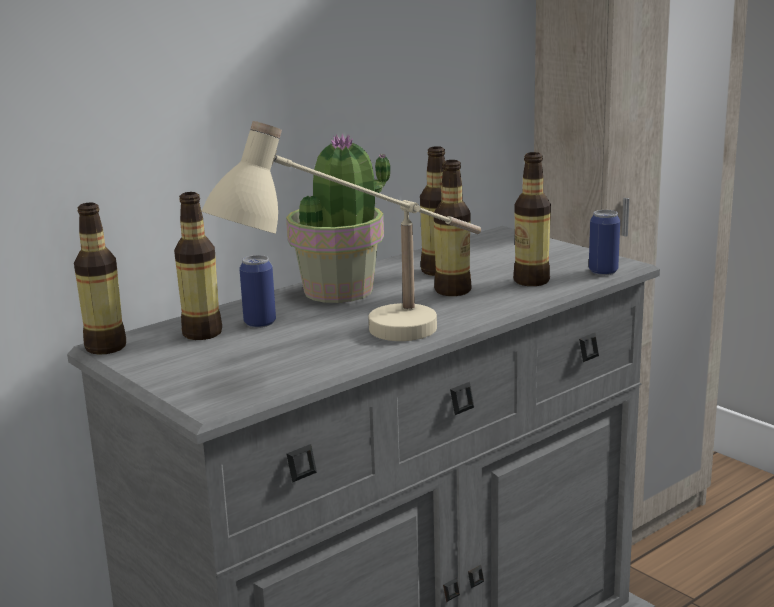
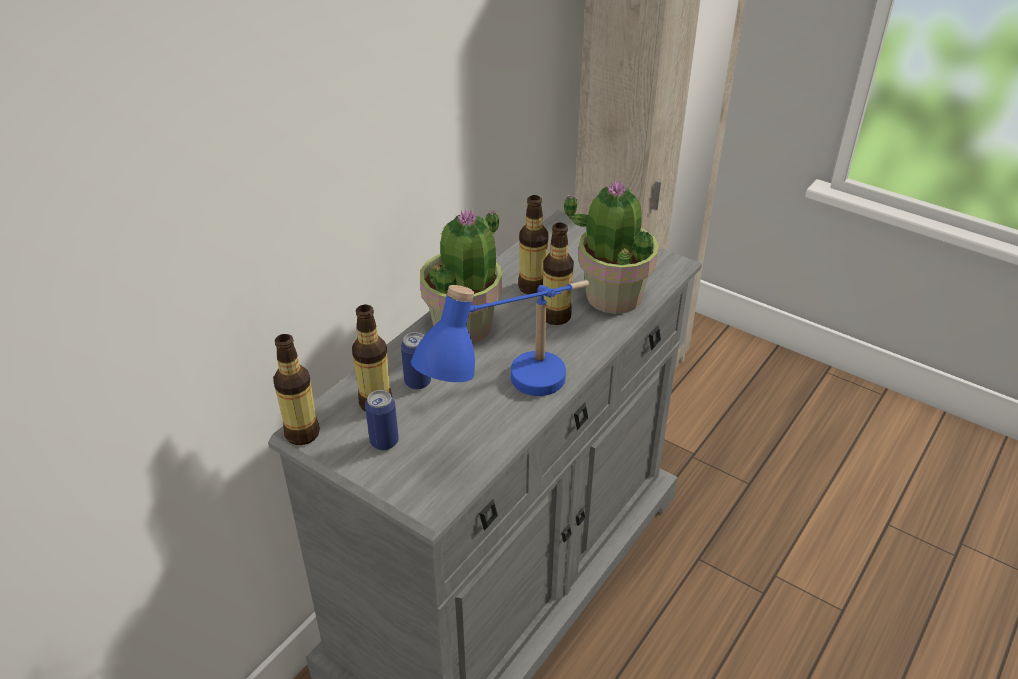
camera: 15 degrees left, 20 degrees up
(363, 342) = (514, 401): beige table lamp -> blue table lamp
(531, 281) = (613, 296): bottle -> potted plant
(603, 271) = (663, 276): can -> can (384, 442)

